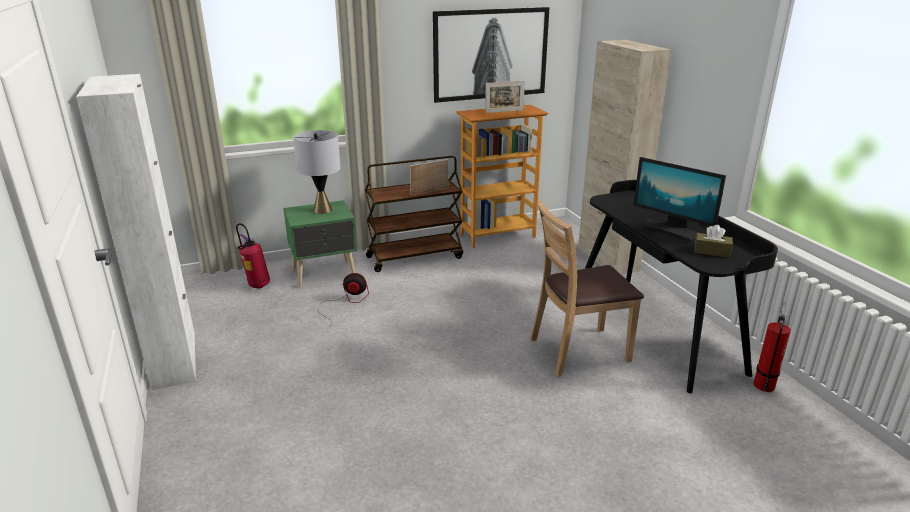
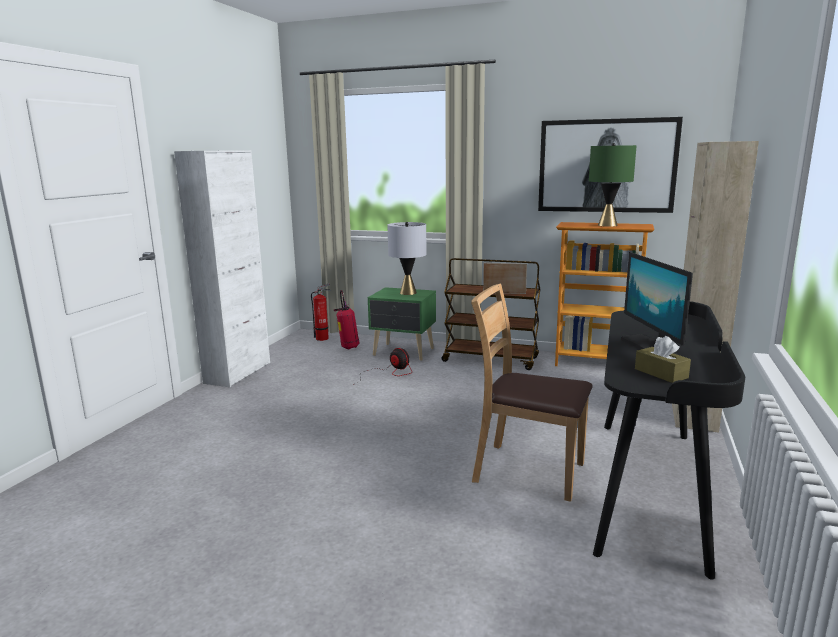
camera: 40 degrees right, 10 degrees down
(504, 111) = (607, 225): picture frame -> green table lamp
(764, 384) = (719, 594): fire extinguisher -> fire extinguisher (324, 338)

